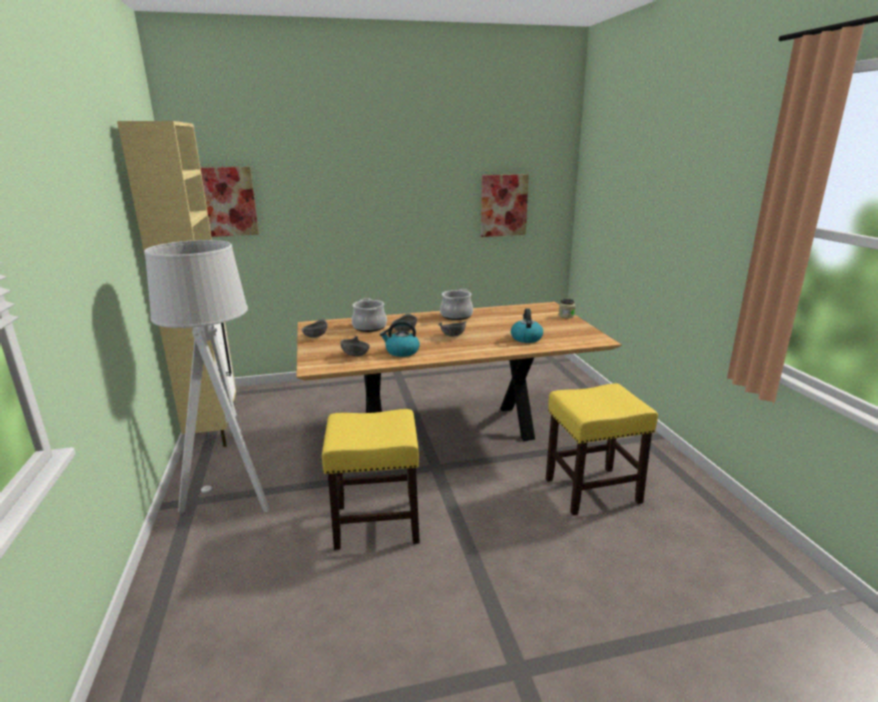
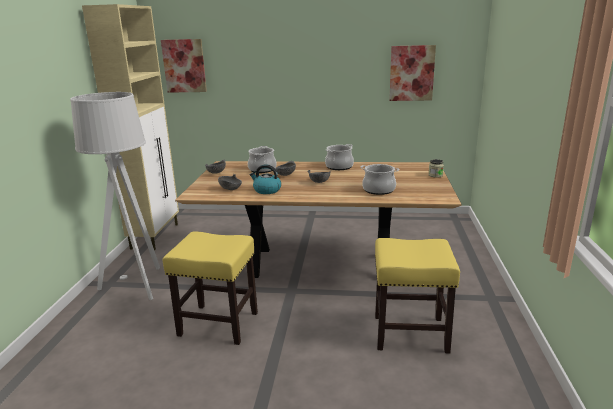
camera: 20 degrees right, 0 degrees up
(526, 338) = (378, 190): kettle -> cooking pot

